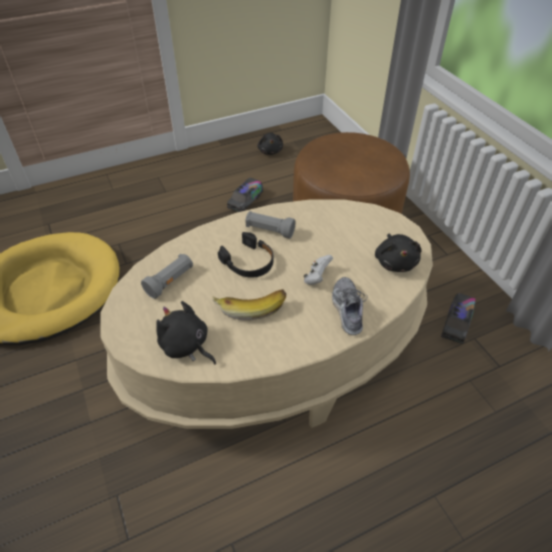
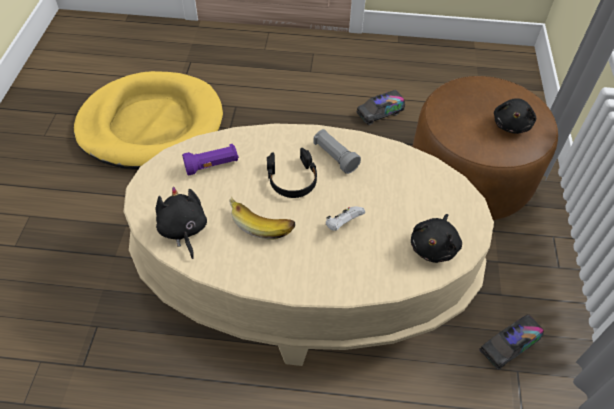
camera: 30 degrees right, 5 degrees up
(170, 282) = (212, 166): grey flashlight -> purple flashlight
(270, 151) = (444, 68): black plush toy -> black plush toy (511, 124)
(347, 309) = (346, 270): shoe -> none

